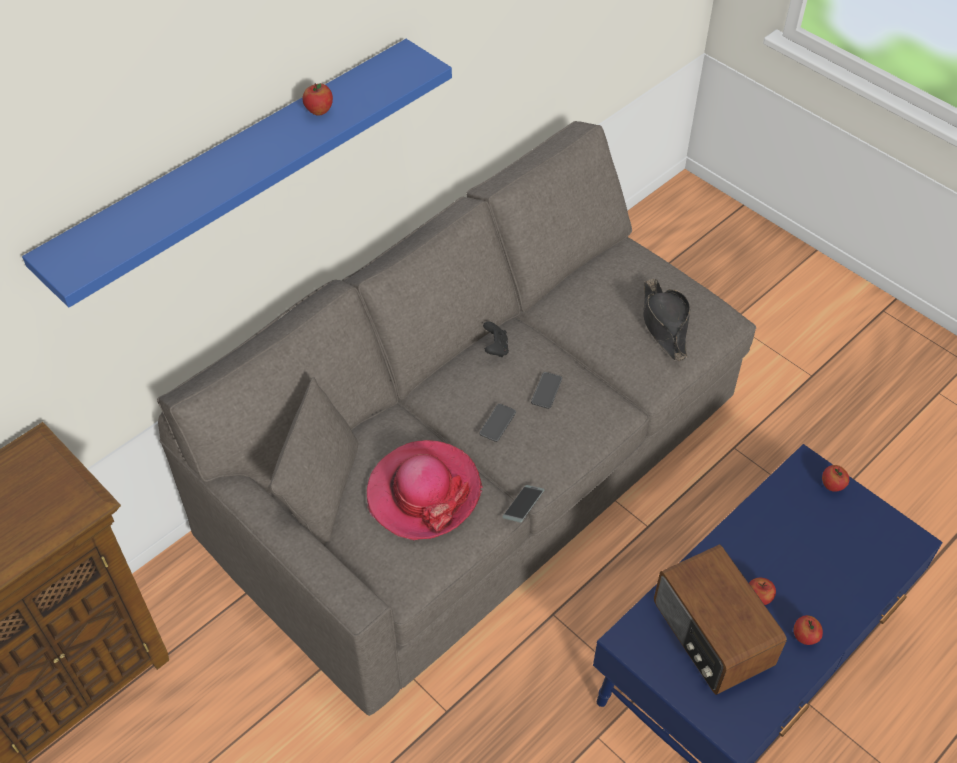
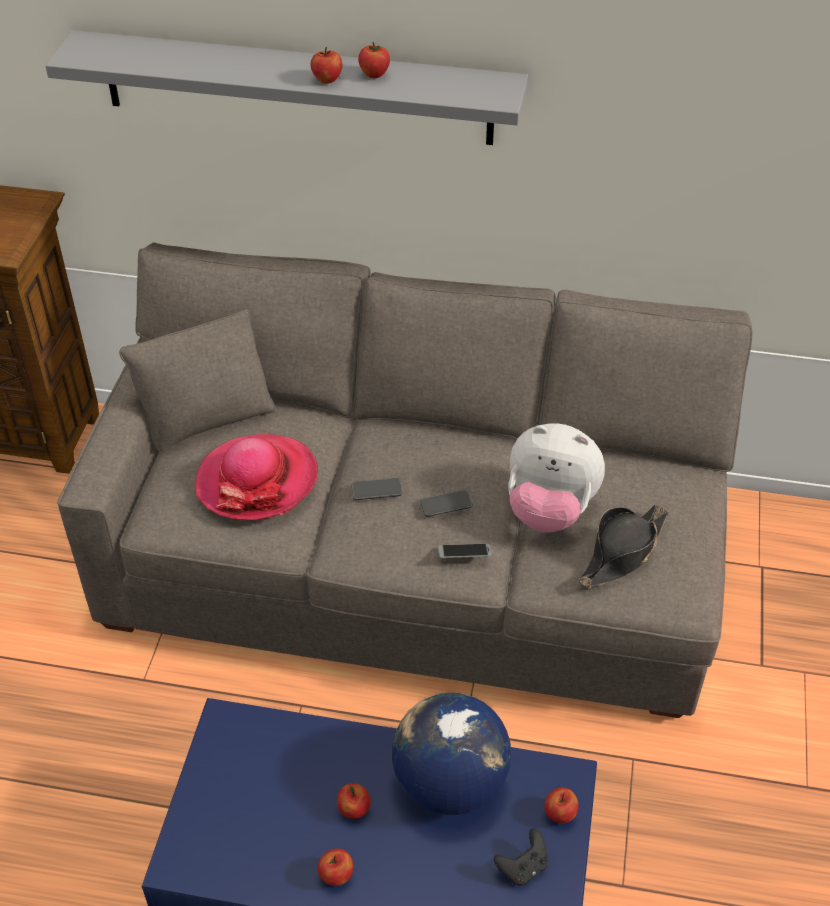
camera: 55 degrees right, 5 degrees down
(237, 169) = (297, 88): blue shelf -> grey shelf
(297, 139) = (327, 80): none -> apple
(495, 348) = (462, 443): black game controller -> black game controller (523, 867)
(523, 506) = (302, 559): phone -> phone (464, 554)
(594, 340) = (549, 510): none -> plush toy
(711, 635) = (278, 788): radio -> none
(771, 531) = (449, 783): none -> globe

